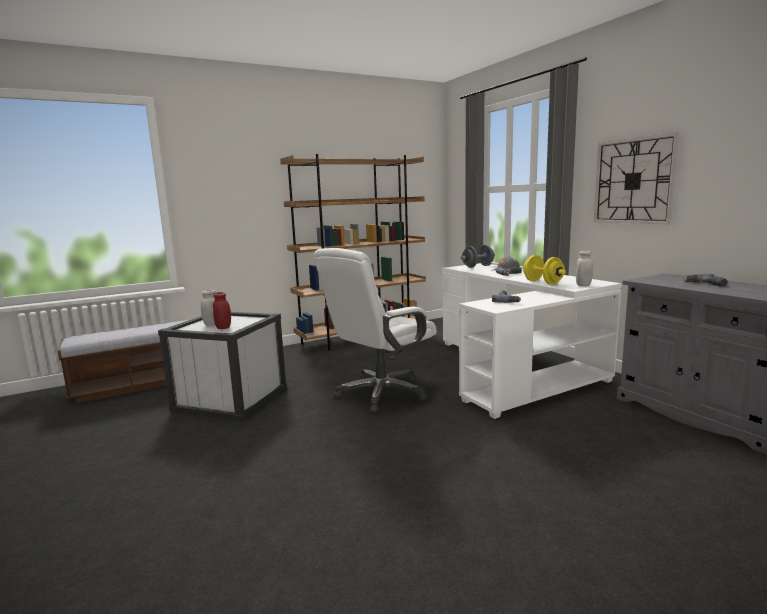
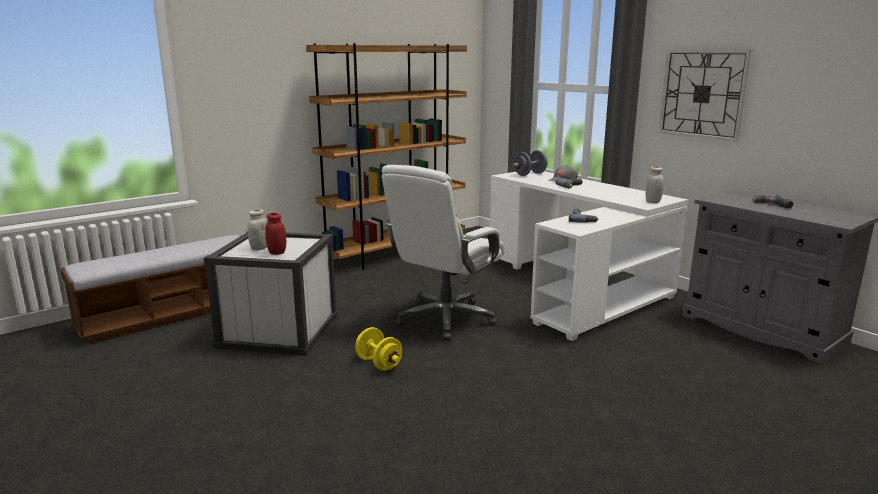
camera: 10 degrees left, 5 degrees up
(543, 282) = (610, 198): yellow dumbbell -> yellow dumbbell (379, 363)

